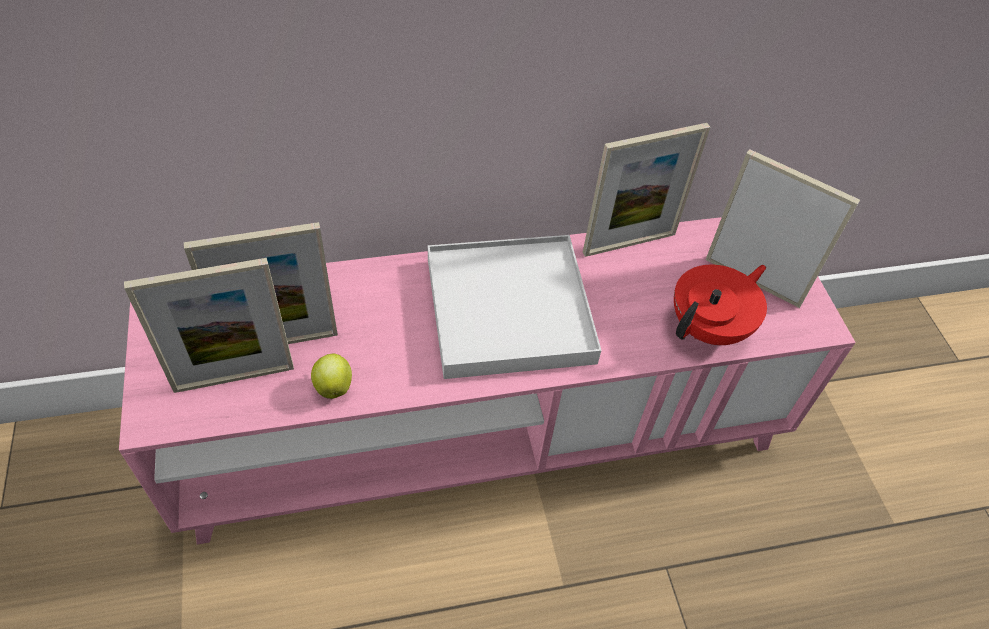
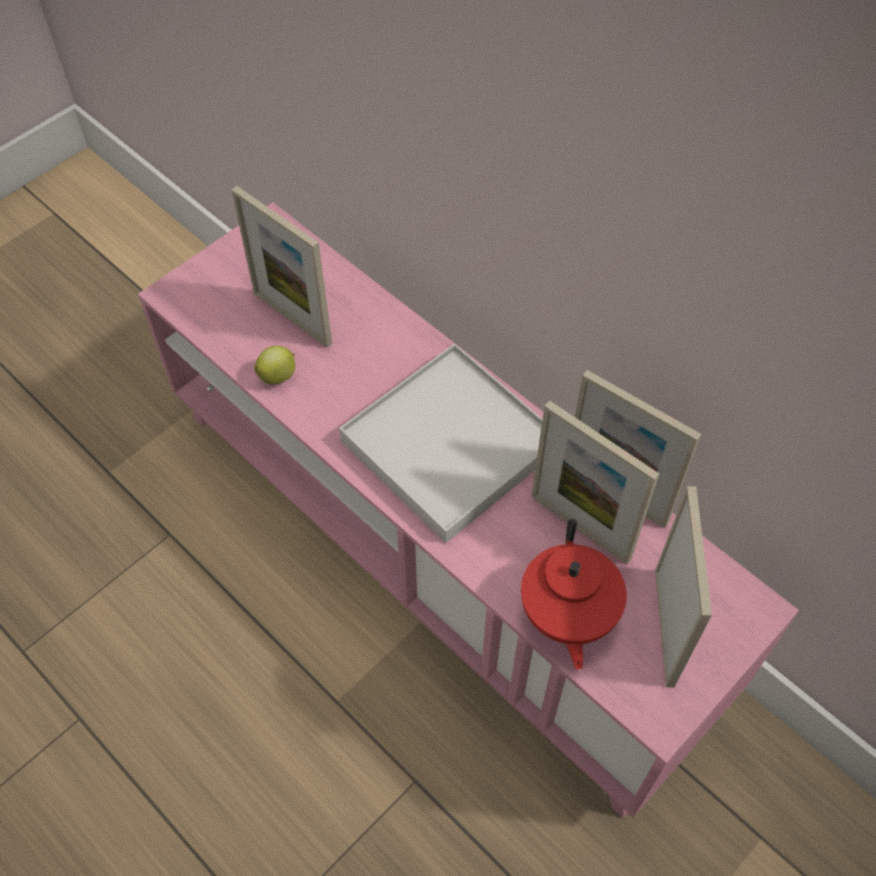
camera: 60 degrees right, 5 degrees up
(234, 378) = (240, 313): picture frame -> picture frame (580, 527)
(710, 328) = (567, 615): red teapot -> red teapot turned 75 degrees clockwise

